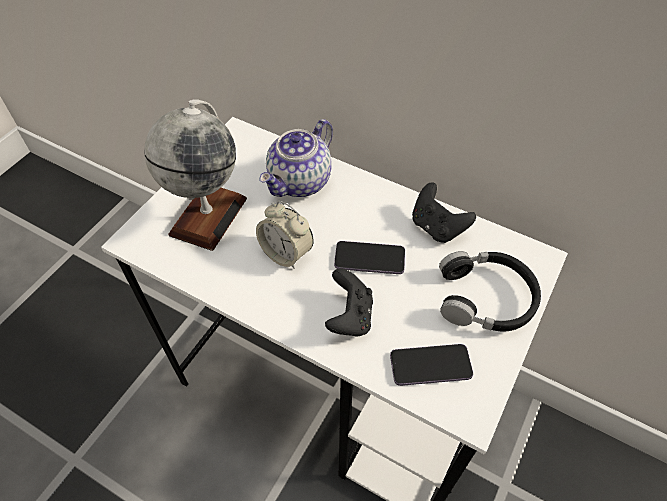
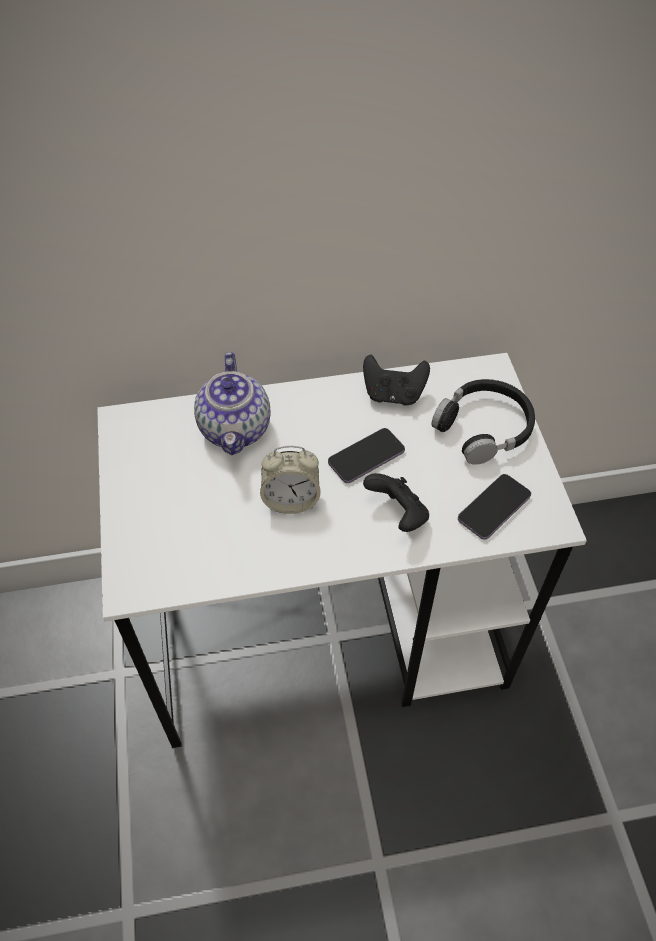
camera: 40 degrees left, 0 degrees up
(208, 216) = (181, 516): globe -> none

